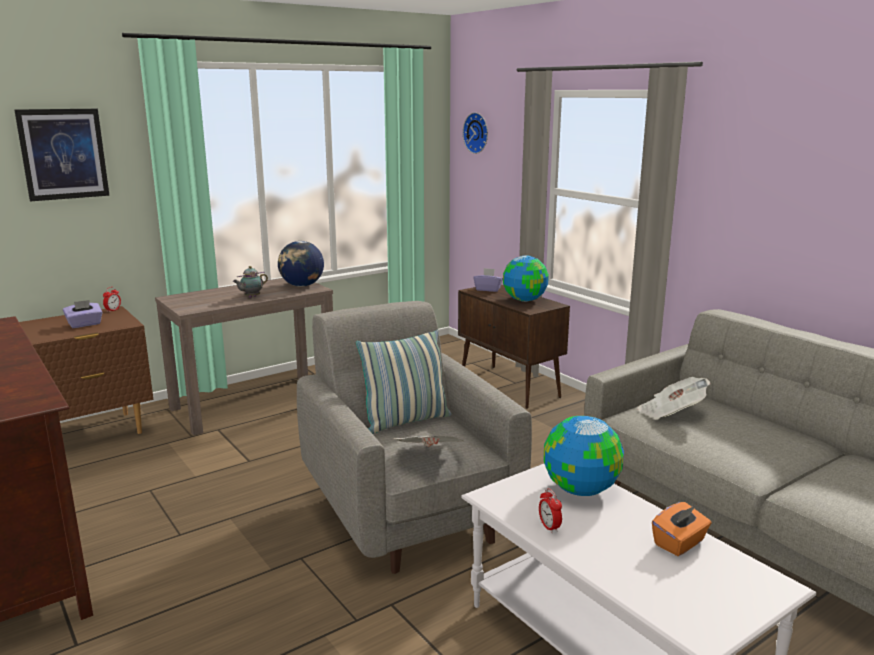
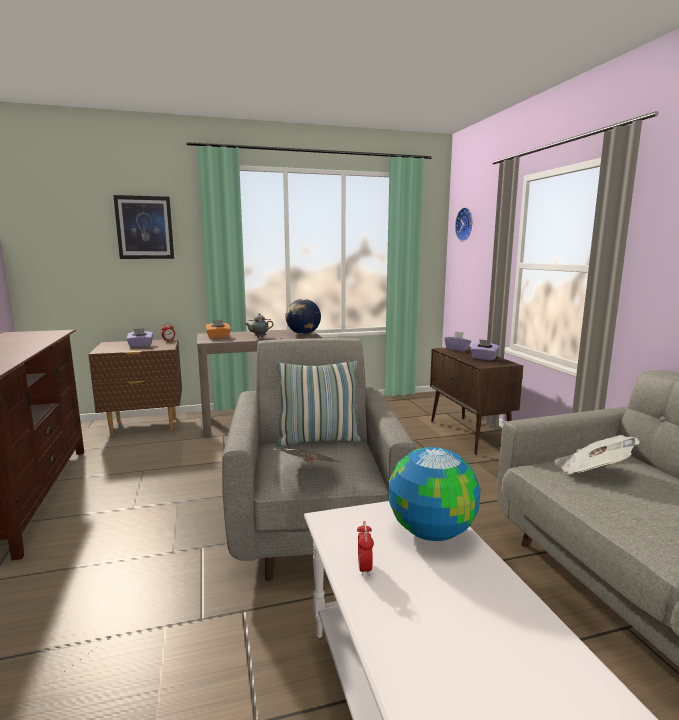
camera: 20 degrees right, 5 degrees down
(525, 300) = (484, 358): globe -> purple tissue box
(679, 543) = (516, 629): orange tissue box -> orange tissue box (218, 337)

